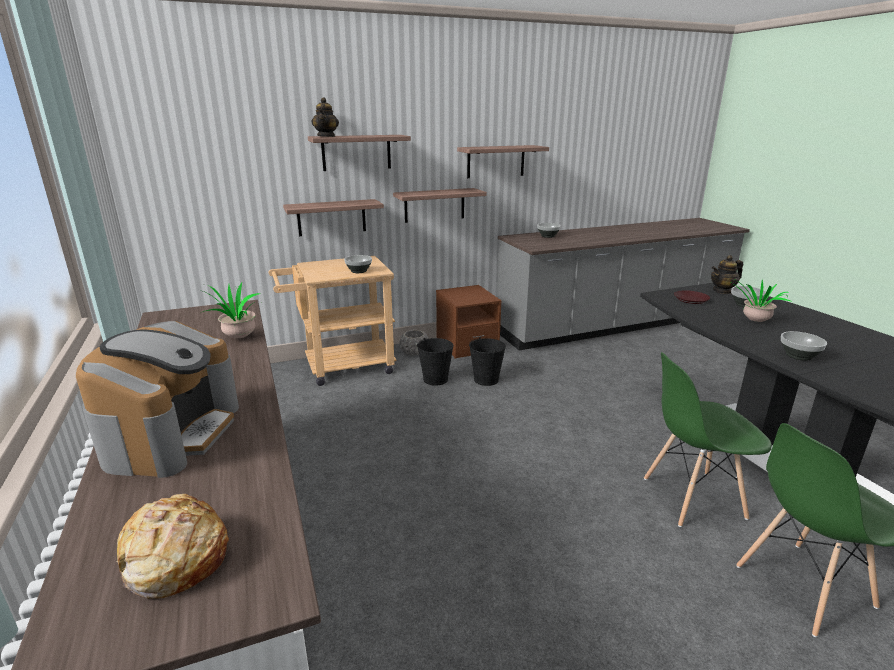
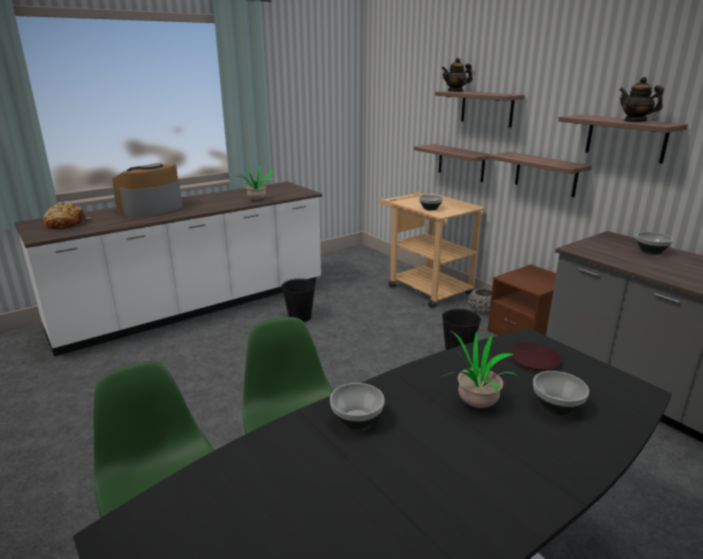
camera: 75 degrees right, 0 degrees up
(172, 433) = (151, 209): coffee machine -> coffee machine turned 135 degrees clockwise
(435, 379) = (437, 328): black bucket -> black bucket (300, 317)
(723, 291) = (616, 393): teapot -> teapot (635, 121)

